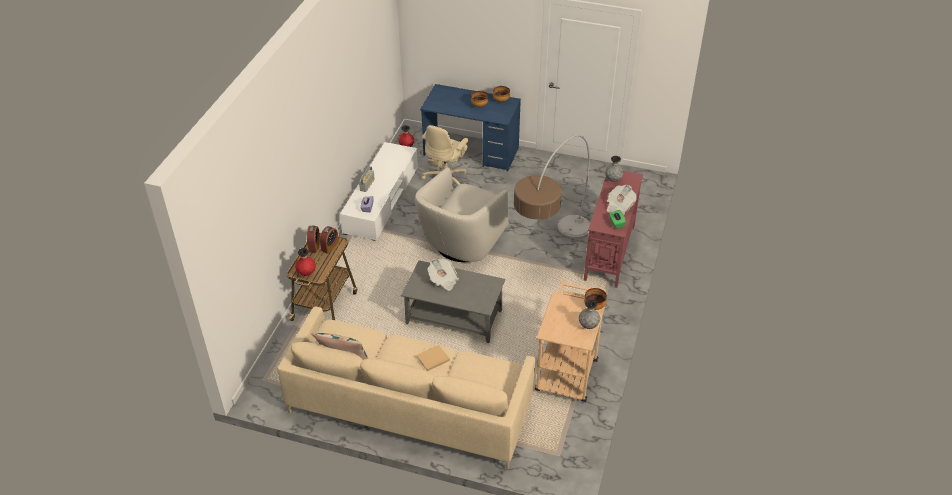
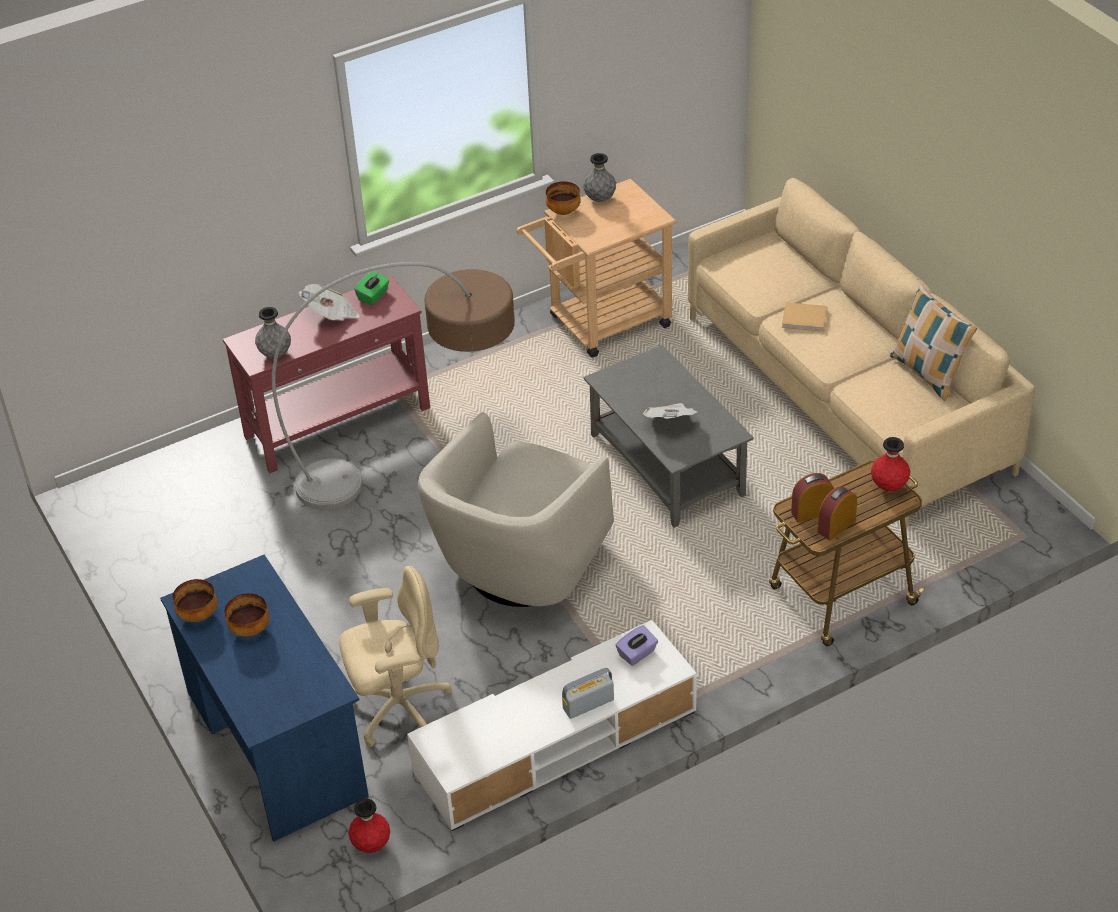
camera: 135 degrees left, 0 degrees up
(462, 244) = (522, 567): beige armchair -> beige armchair turned 135 degrees clockwise

